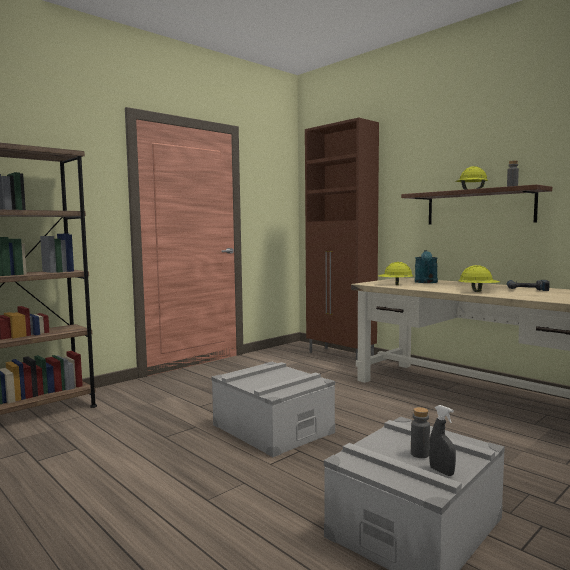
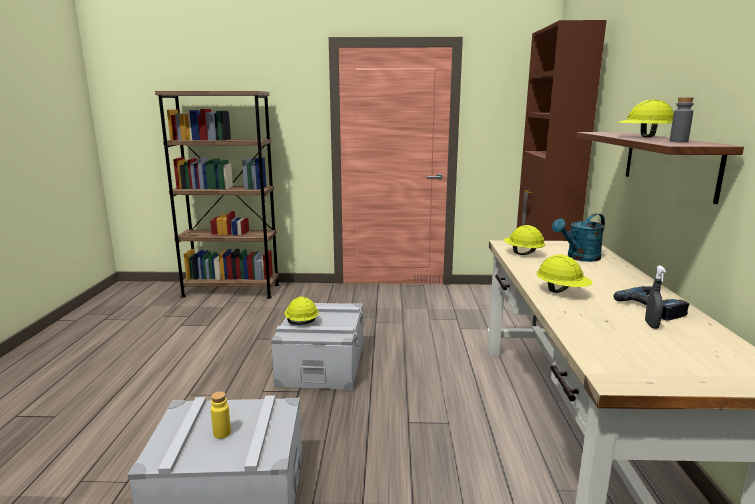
camera: 45 degrees right, 10 degrees up
(262, 384) = (301, 322): none -> yellow hard hat
(419, 454) = (222, 433): grey bottle -> yellow bottle
(441, 471) = (195, 454): grey spray bottle -> grey spray bottle (651, 325)

